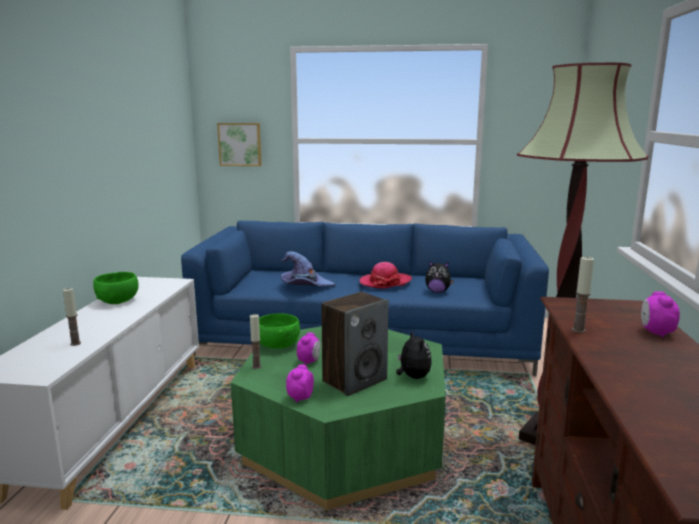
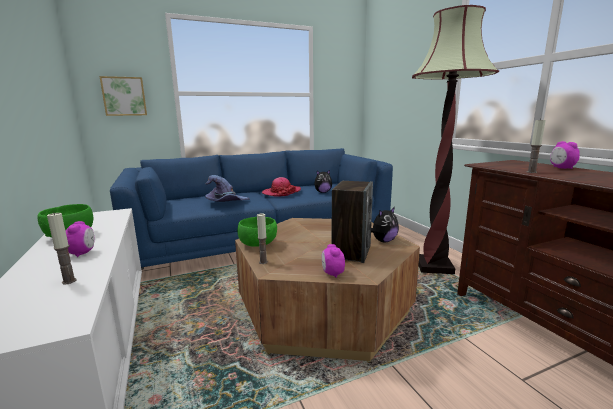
camera: 30 degrees left, 0 degrees up
(309, 361) = (299, 249): alarm clock -> alarm clock (82, 253)
(344, 440) = (324, 307): green coffee table -> brown coffee table
(413, 377) = (383, 241): plush toy -> plush toy turned 105 degrees clockwise

